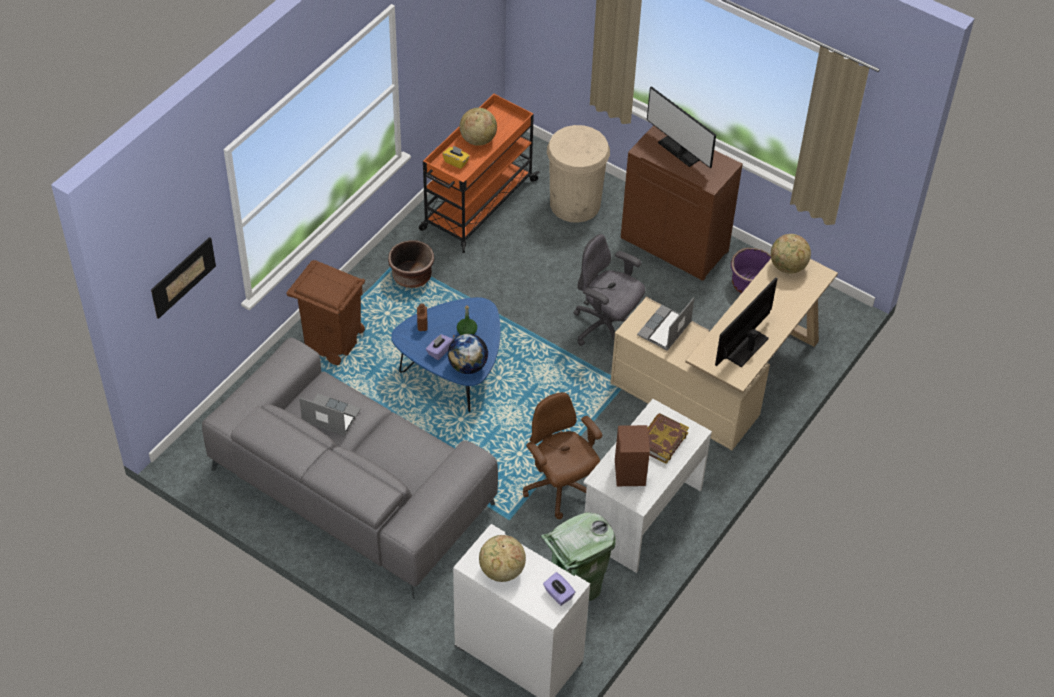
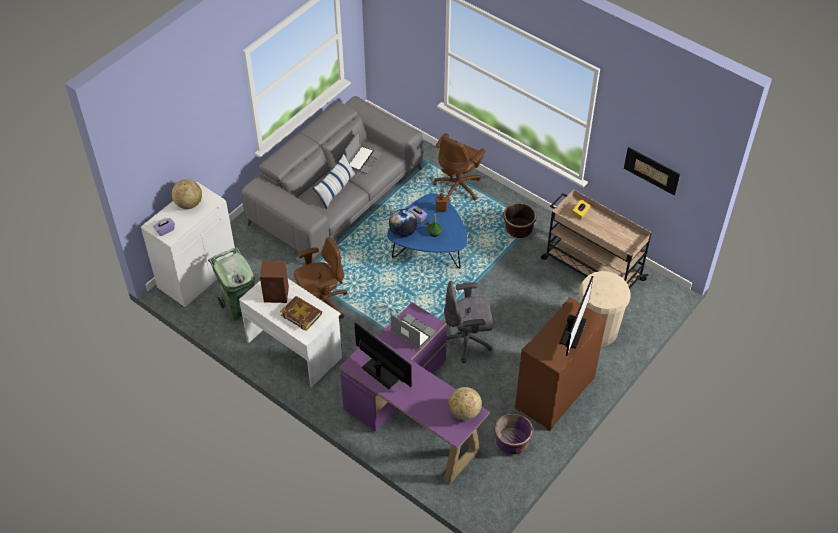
camera: 95 degrees right, 0 degrees up
(183, 277) = (404, 30): picture -> picture (651, 170)
(332, 341) = (458, 187): brown trash can -> brown office chair
(390, 446) = (336, 189): none -> pillow
(477, 205) = (591, 269): orange cart -> beige cart
(478, 139) = (605, 227): globe -> none
(606, 328) = (467, 341): grey office chair -> grey office chair turned 135 degrees counterclockwise
(680, 150) = (573, 331): monitor -> monitor turned 150 degrees clockwise
(724, 380) = (412, 413): beige desk -> purple desk

